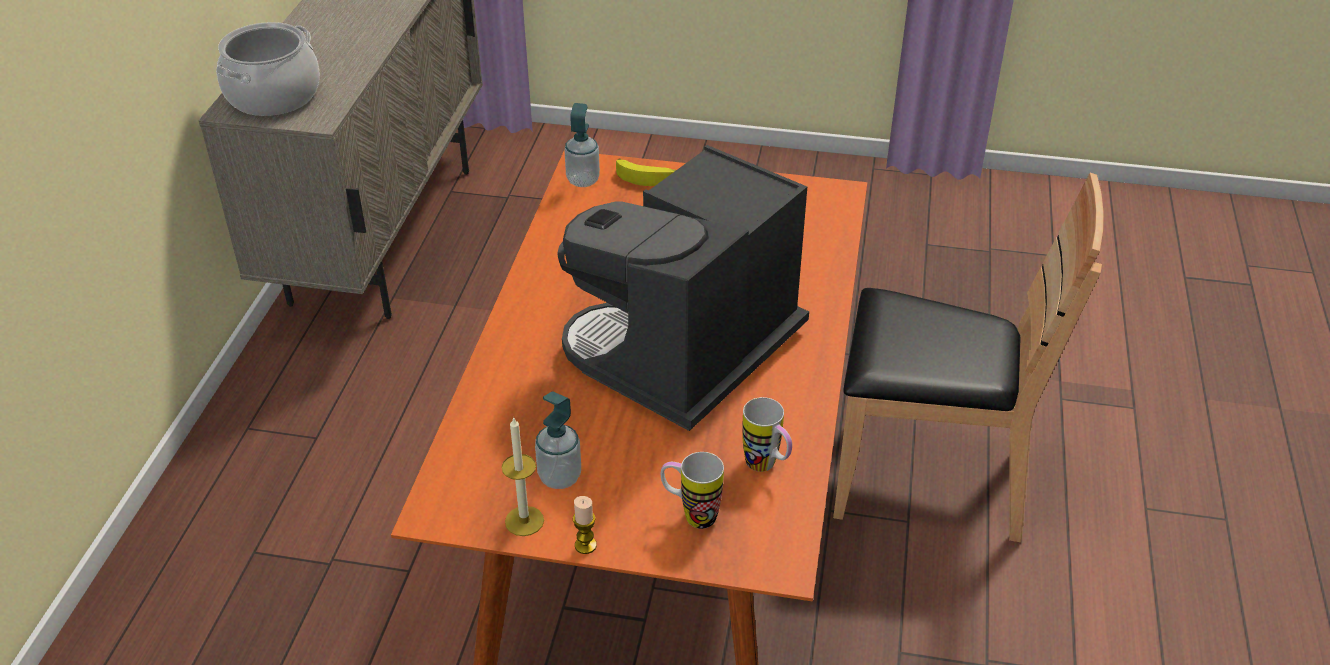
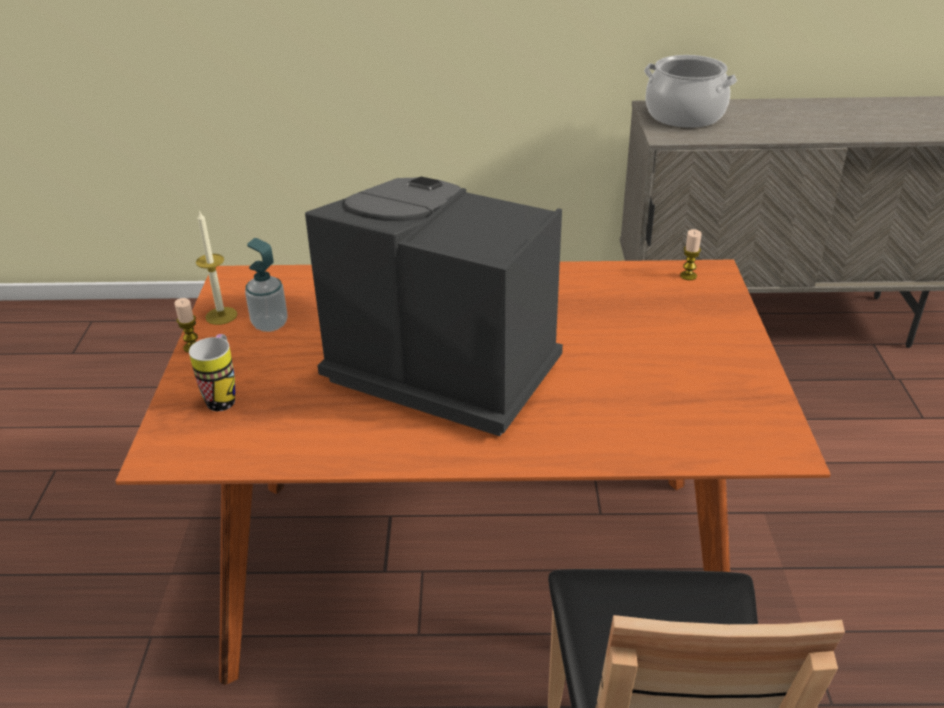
camera: 80 degrees right, 5 degrees down
(583, 180) = (688, 276): soap dispenser -> candle
(645, 177) = (719, 309): banana -> none
(767, 467) = (286, 435): mug -> none

